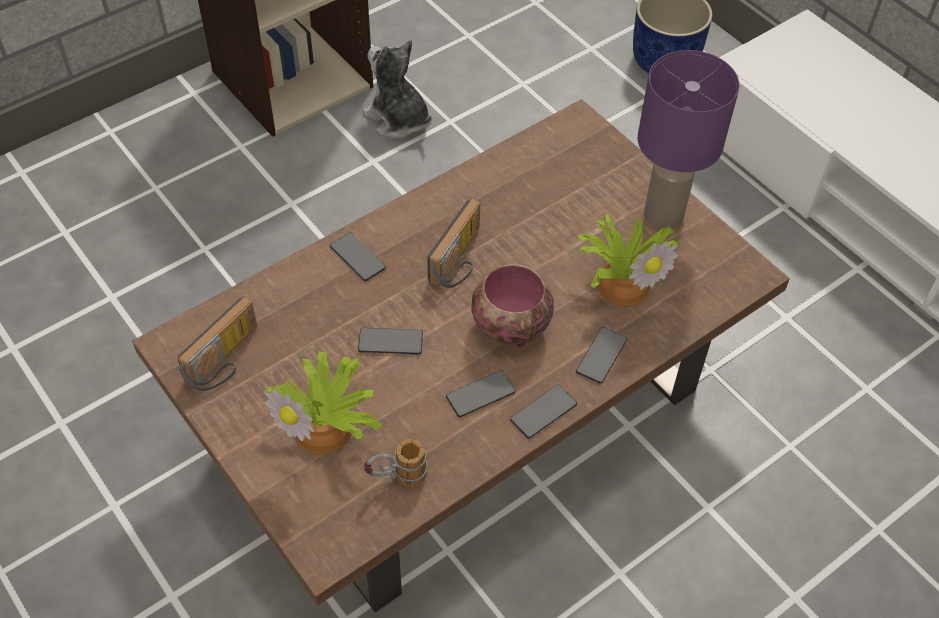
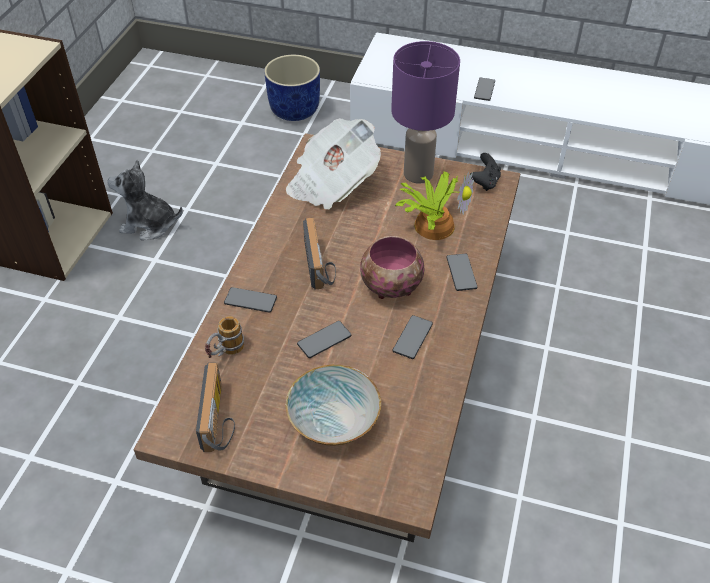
camera: 35 degrees left, 5 degrees down
(327, 428) = (334, 418): potted plant -> bowl
(396, 478) = (410, 420): mug -> mug (225, 353)
(543, 412) = (460, 325): phone -> phone (484, 90)
(556, 173) = (332, 183): none -> newspaper
(733, 266) = (485, 182): none -> black game controller

